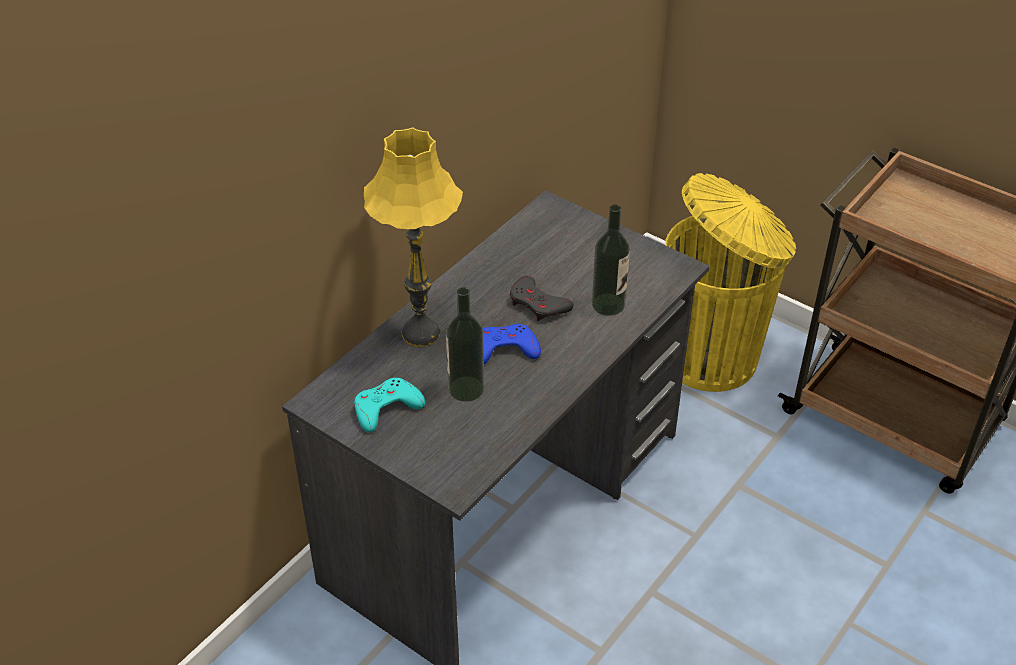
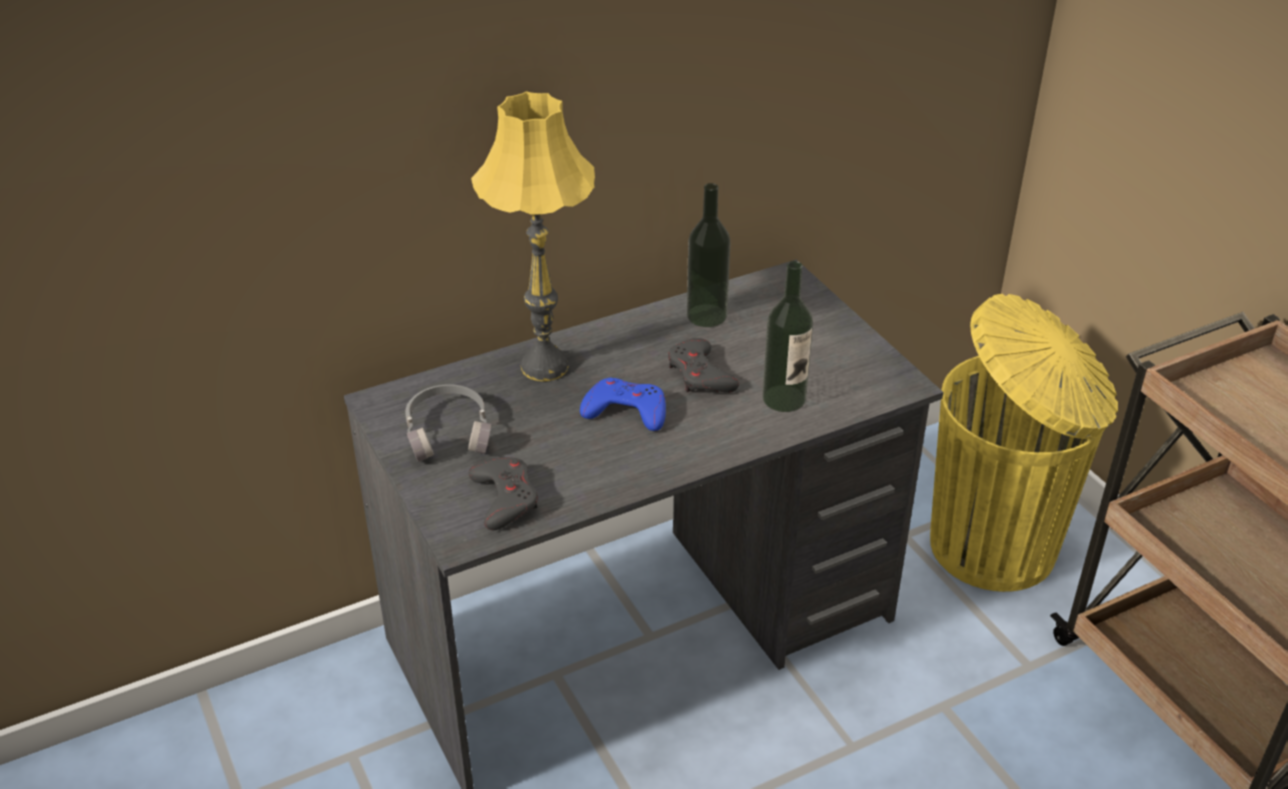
camera: 25 degrees right, 5 degrees down
(386, 408) = (449, 431): turquoise game controller -> grey headphones
(465, 446) = (504, 498): none -> grey game controller
(466, 389) = (551, 438): bottle -> bottle (706, 315)

